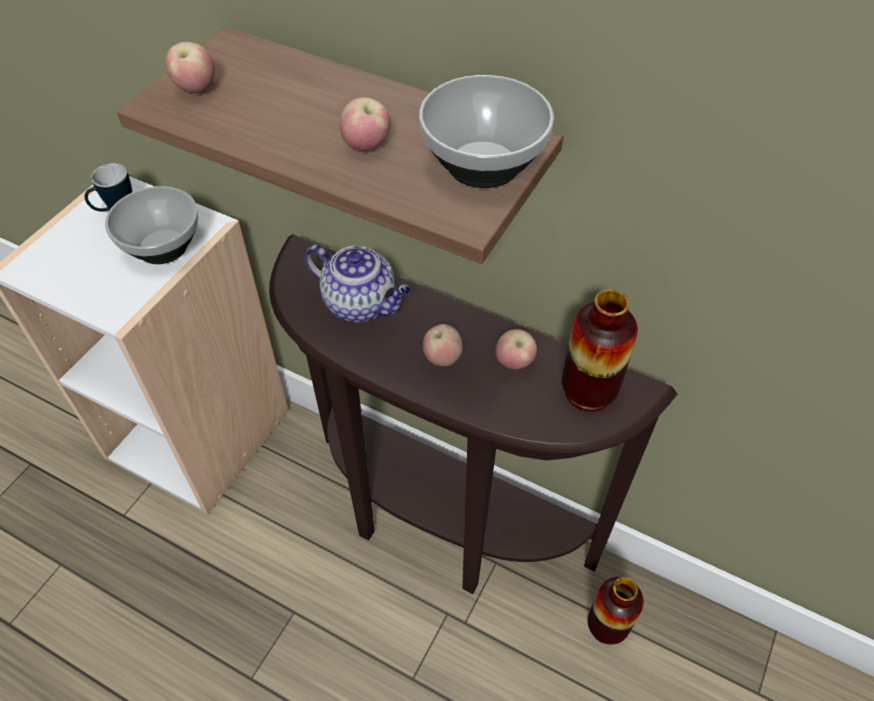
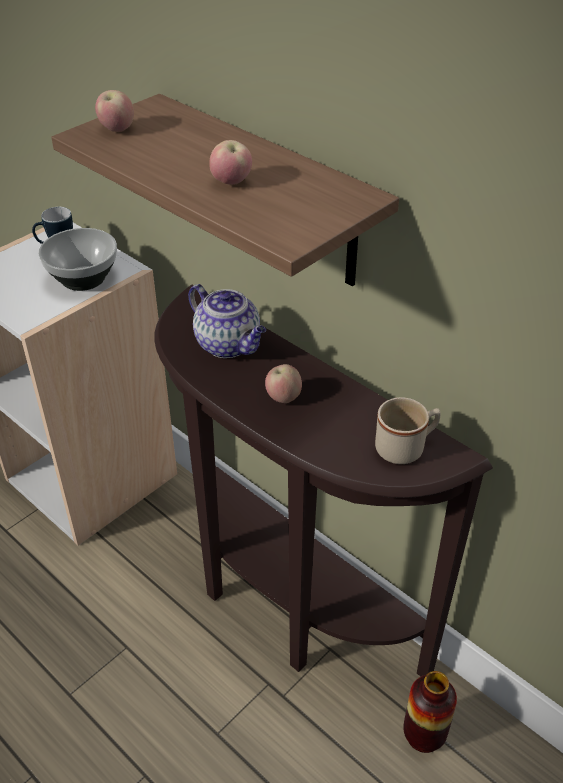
camera: 15 degrees right, 10 degrees down
(481, 165) = (319, 207): bowl -> none
(514, 362) = (346, 412): apple -> none
(588, 392) = (406, 448): vase -> beige mug

